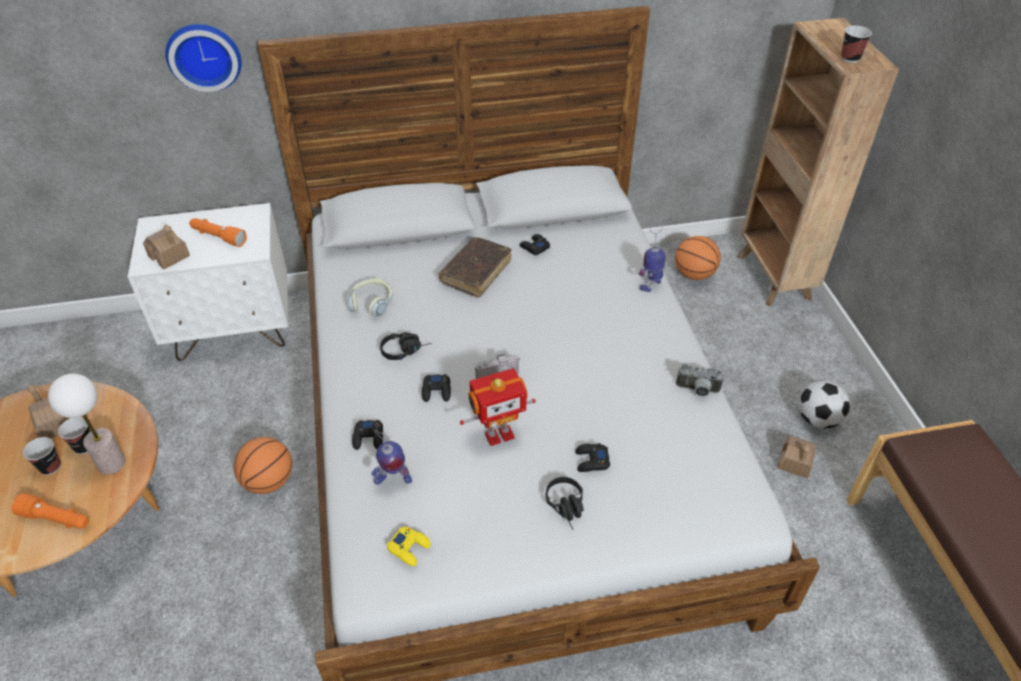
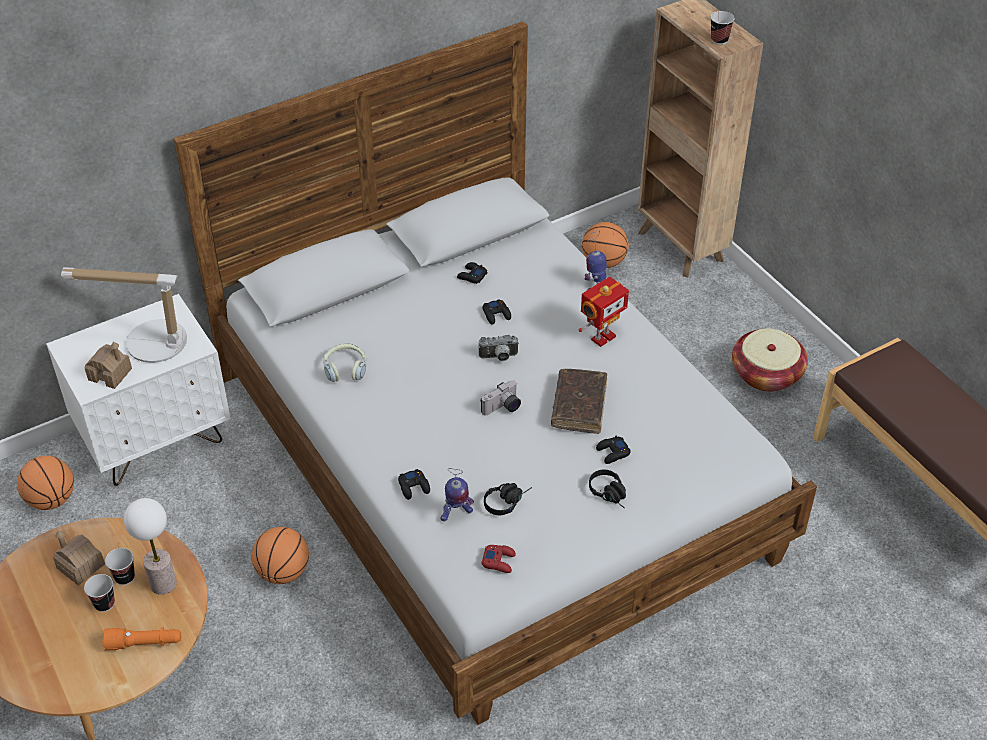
camera: 20 degrees left, 0 degrees up
(124, 358) = (51, 500): none -> basketball
(204, 55) = (118, 163): wall clock -> none
(218, 237) = (148, 342): orange flashlight -> table lamp
(406, 350) = (403, 403): black headphones -> black headphones (507, 501)
(409, 548) = (499, 561): yellow game controller -> red game controller
(437, 391) = (452, 431): black game controller -> black game controller (496, 314)
(476, 272) = (429, 314): brown book -> brown book (579, 406)
(498, 434) = (525, 453): toy robot -> toy robot (602, 337)
(697, 391) = (675, 371): camera -> camera (499, 357)
(795, 462) = (759, 418): toy house -> none
(817, 419) = (766, 374): football -> basket

